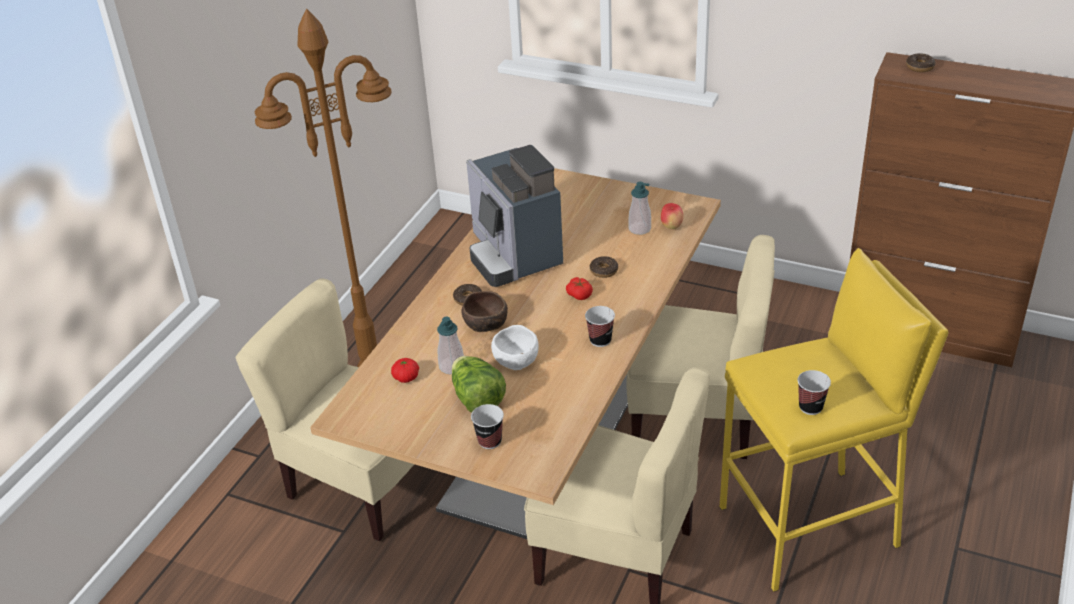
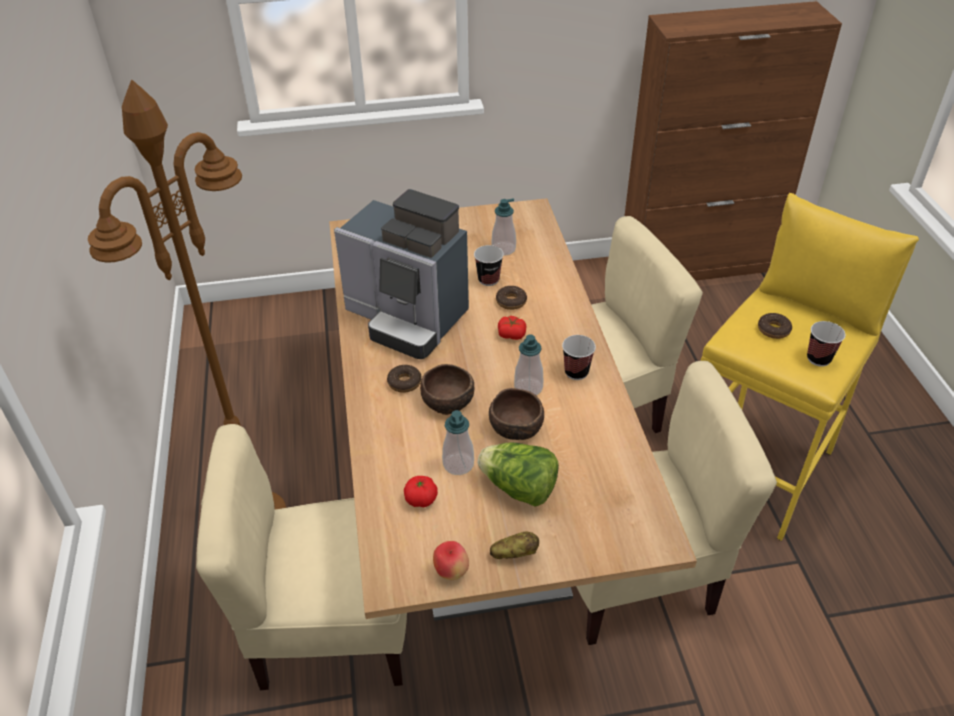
camera: 35 degrees left, 5 degrees up
(433, 436) = (514, 553): none -> potato
(489, 441) = (576, 529): cup -> cup (488, 279)
(516, 360) = (516, 427): white bowl -> brown bowl
(552, 337) = (528, 388): none -> soap dispenser
(671, 227) = (530, 237): apple -> apple (451, 572)
(920, 67) = (690, 20): donut -> donut (773, 330)

